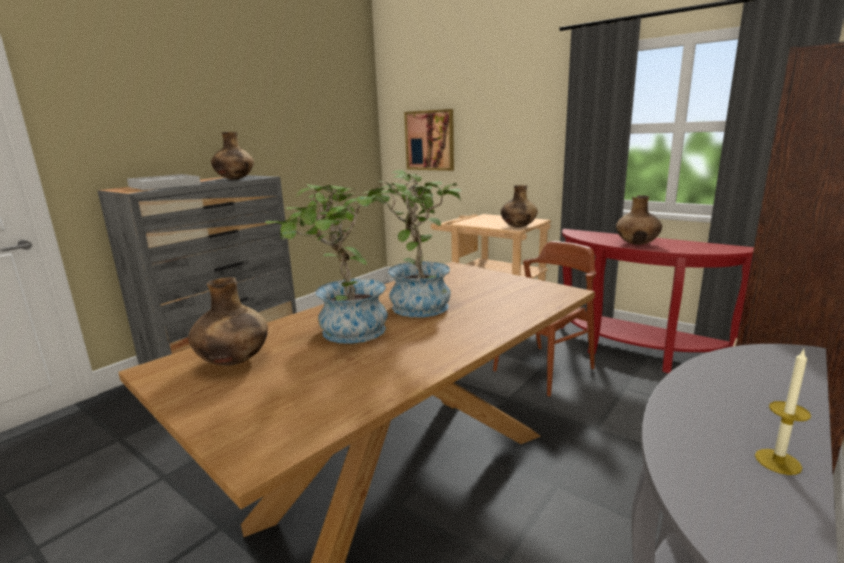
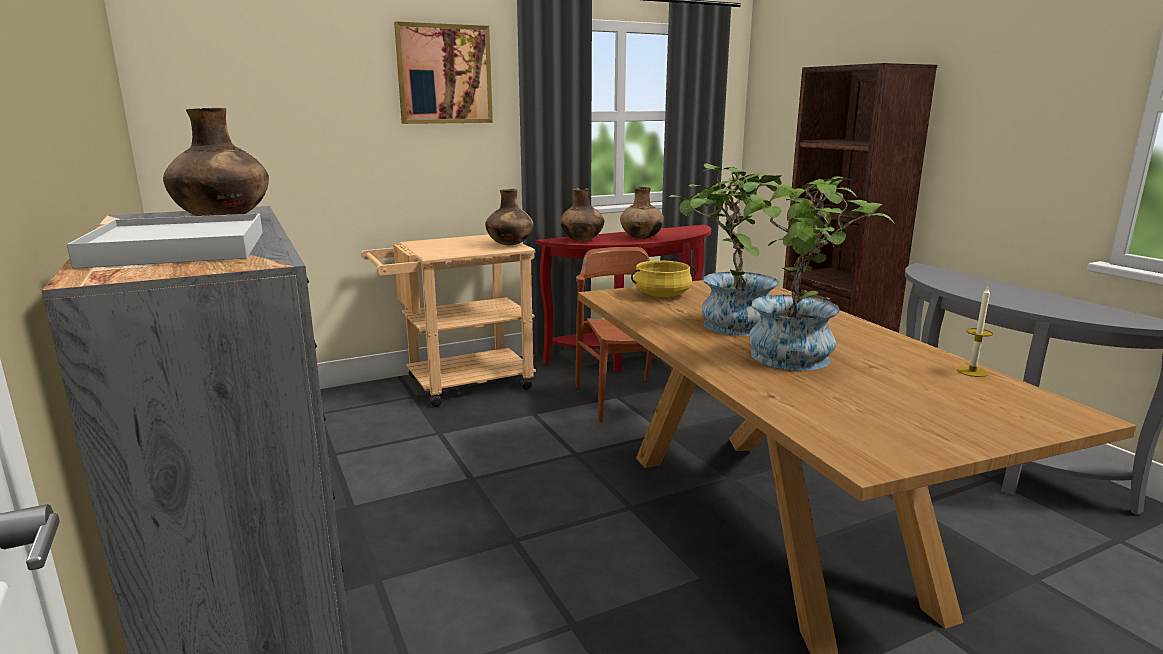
camera: 65 degrees left, 0 degrees up
(234, 361) = (857, 415): brown vase -> brown vase (582, 240)
(430, 140) = (273, 130): picture -> picture (444, 74)
(474, 278) = (662, 295): none -> yellow cooking pot
(778, 461) = (1060, 300): candle -> candle (972, 372)

